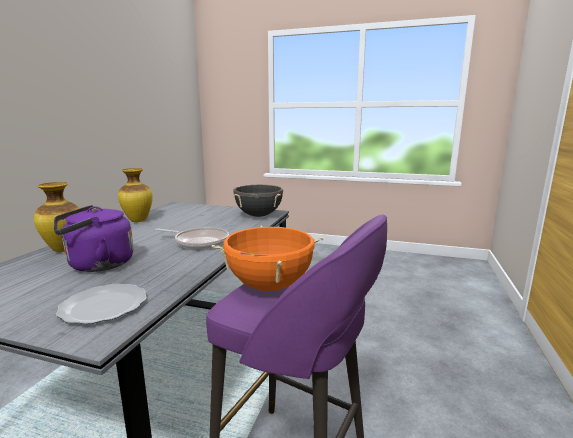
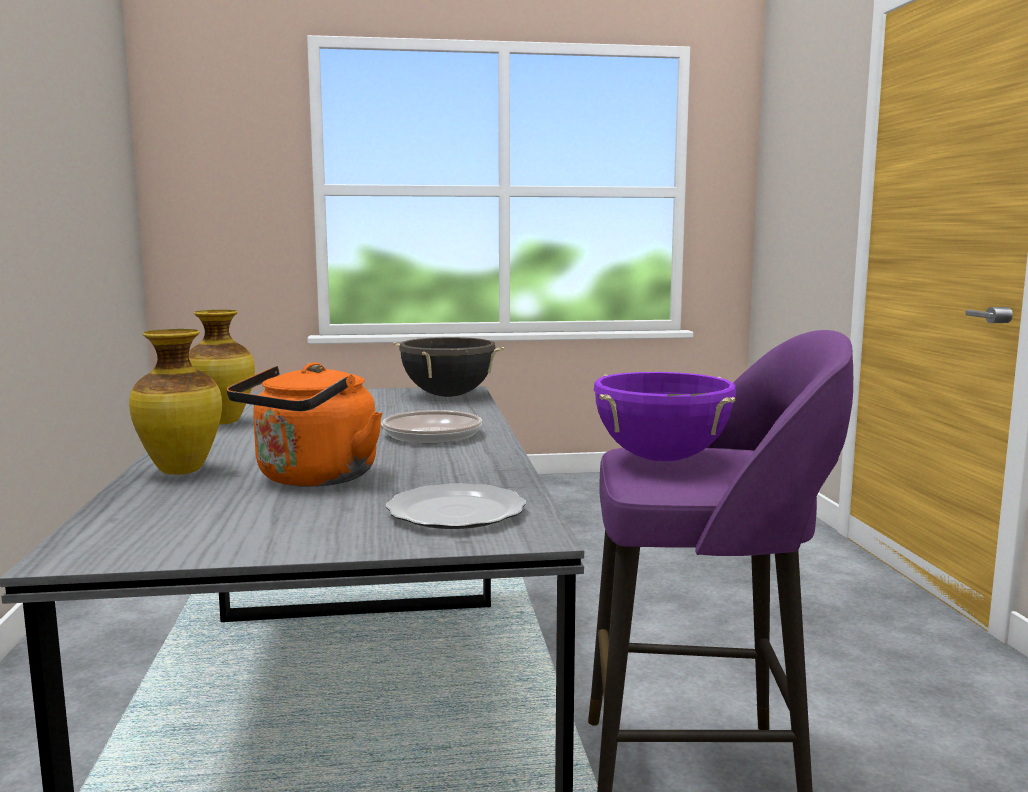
camera: 25 degrees left, 5 degrees down
(97, 265) = (312, 479): purple kettle -> orange kettle
(269, 286) = (662, 459): orange cooking pot -> purple cooking pot

